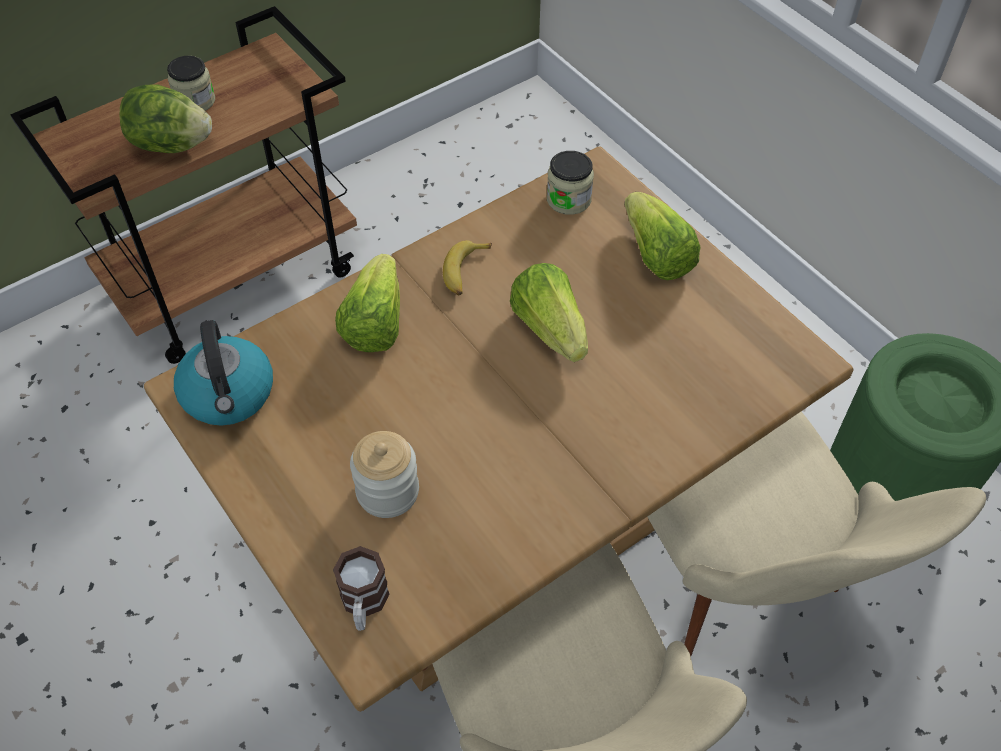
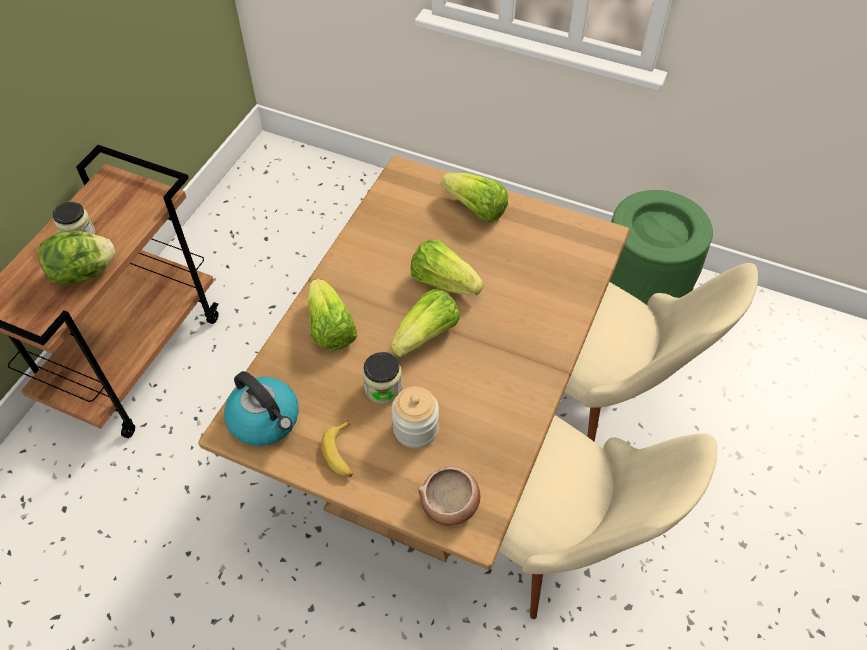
camera: 30 degrees left, 0 degrees up
(364, 604) = (450, 504): mug -> bowl
(465, 272) = (365, 270): banana -> banana (342, 453)
(482, 384) = (427, 335): none -> lettuce
(568, 199) = (398, 196): jar -> jar (383, 388)

